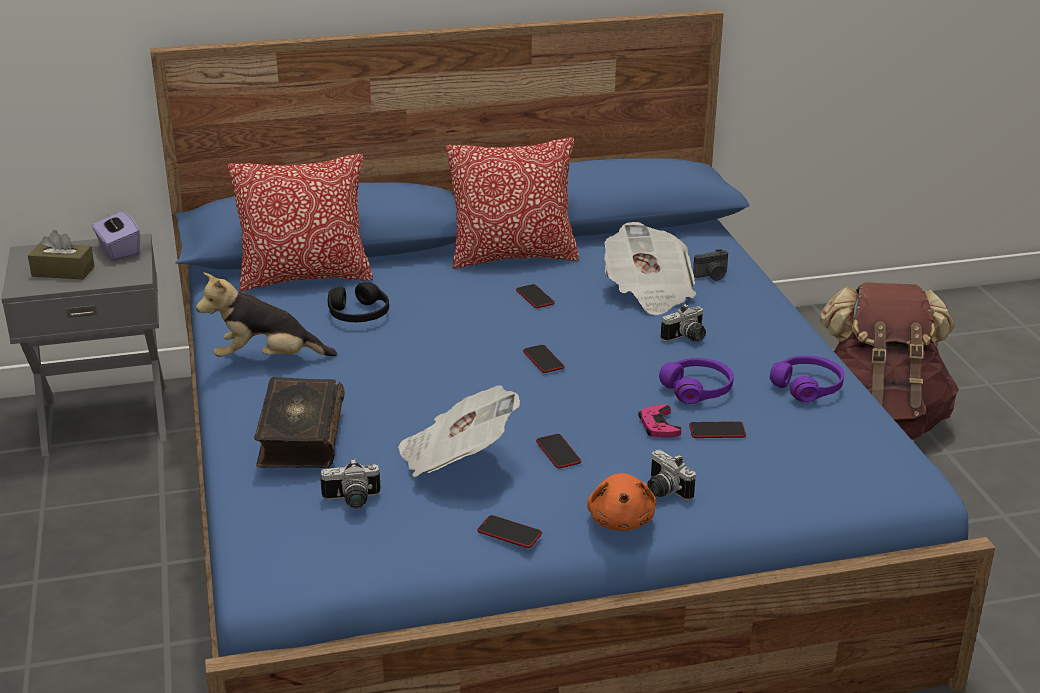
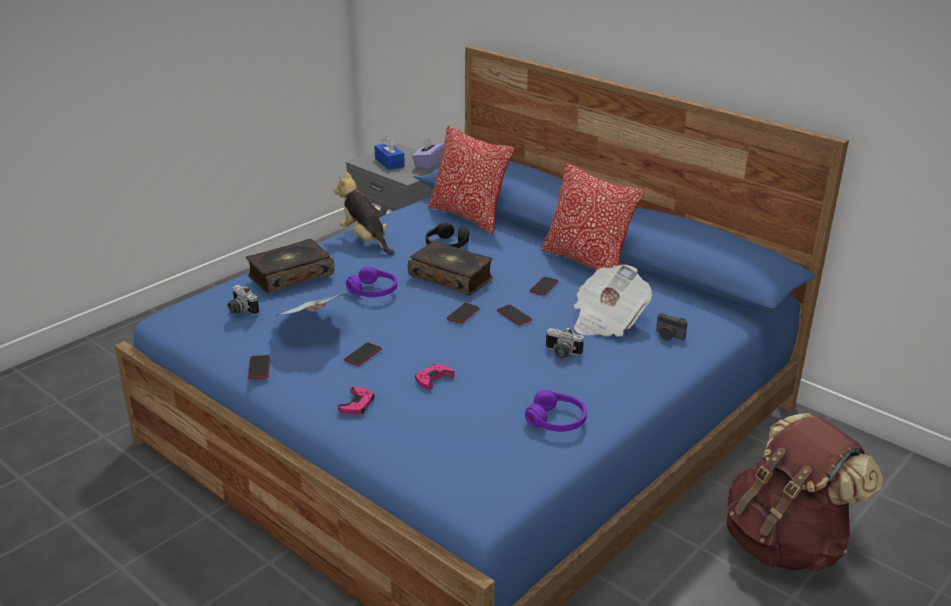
camera: 55 degrees right, 0 degrees up
(63, 271) = (389, 163): brown tissue box -> blue tissue box
(448, 337) = (451, 277): none -> book
(621, 520) = (310, 400): orange plush toy -> none
(663, 490) = (357, 404): camera -> pink game controller
(697, 389) = (498, 378): purple headphones -> purple headphones (373, 291)
(717, 431) = (452, 402): phone -> phone (514, 315)

